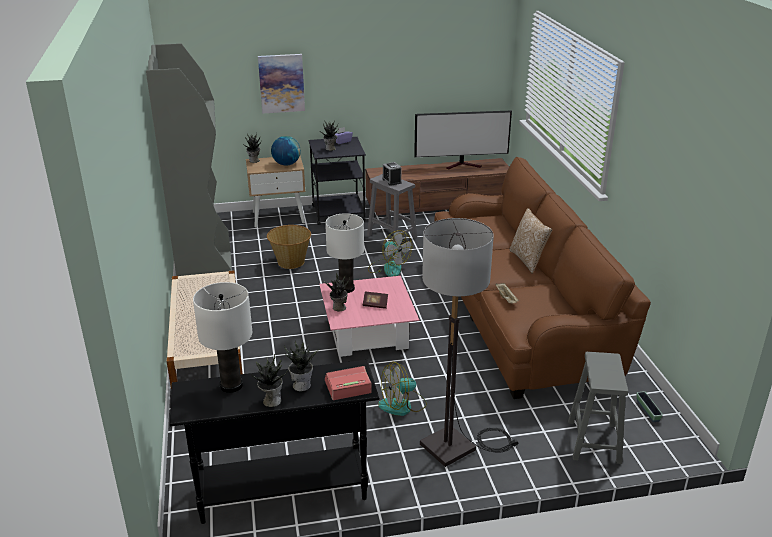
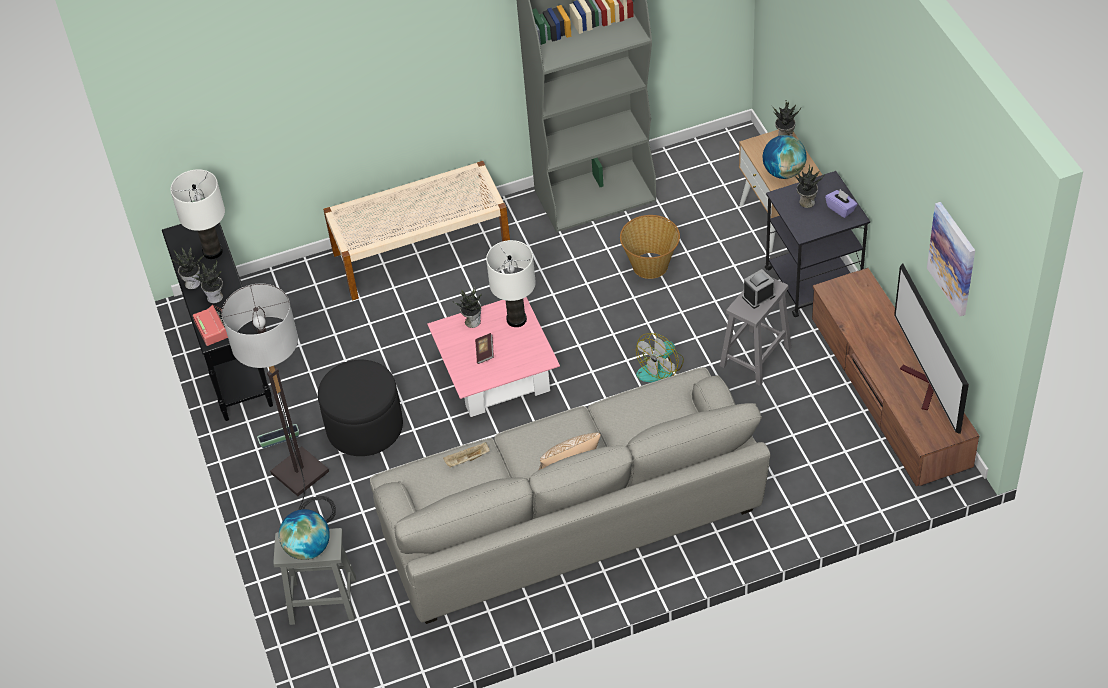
camera: 85 degrees right, 20 degrees up
(281, 83) = (827, 80): picture -> picture (952, 258)
(402, 405) = (365, 427): fan -> black ottoman
(520, 314) = (571, 522): brown sofa -> grey sofa
(609, 370) = (308, 548): none -> globe
(647, 411) = (382, 655): planter -> planter (279, 440)

